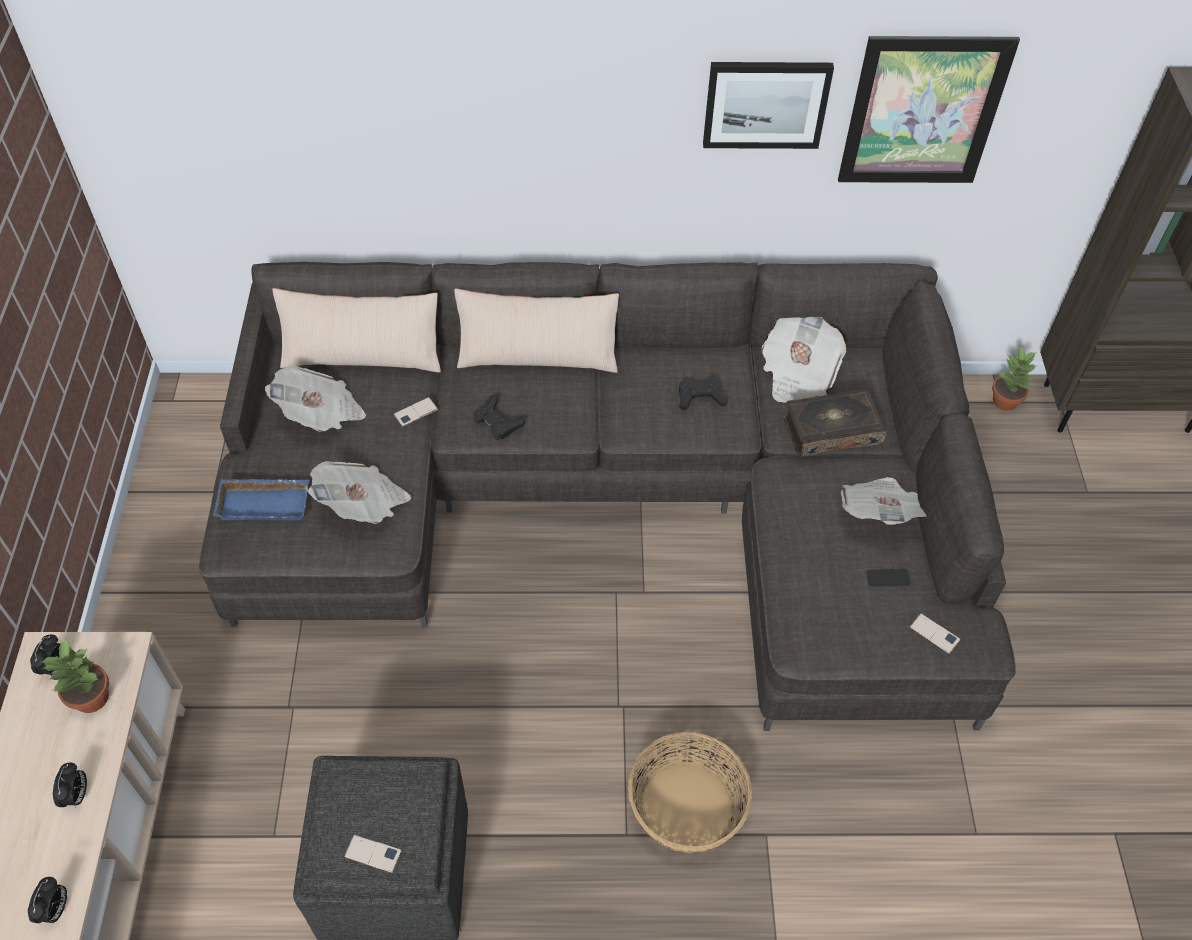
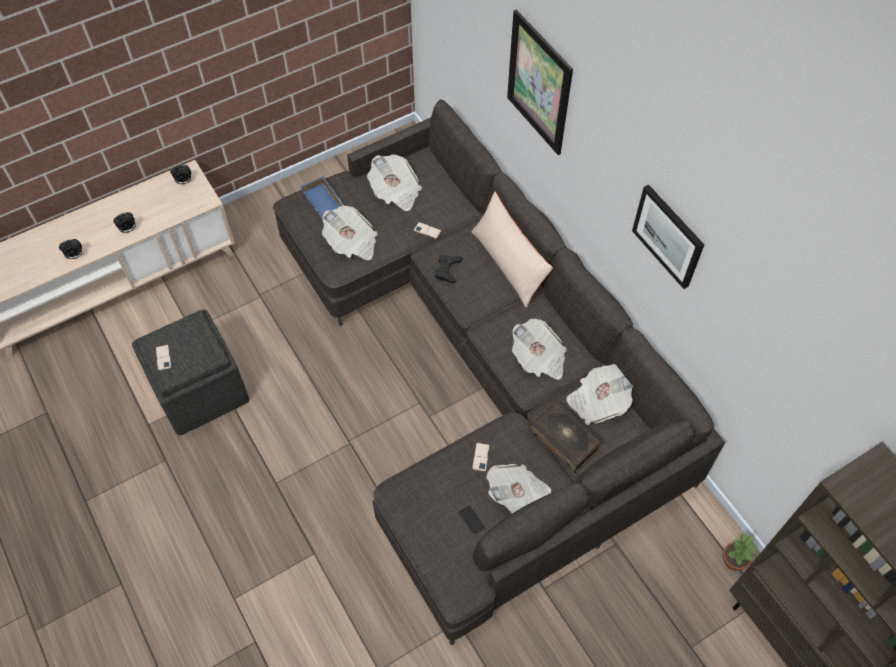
camera: 60 degrees right, 5 degrees up
(90, 698) = (176, 204): potted plant -> none
(363, 355) = (448, 186): beige pillow -> none
(687, 805) = (309, 505): basket -> none
(700, 397) = (539, 358): black game controller -> newspaper
(923, 111) = (744, 324): picture -> picture (539, 83)
(934, 633) = (448, 562): phone -> phone (481, 457)

